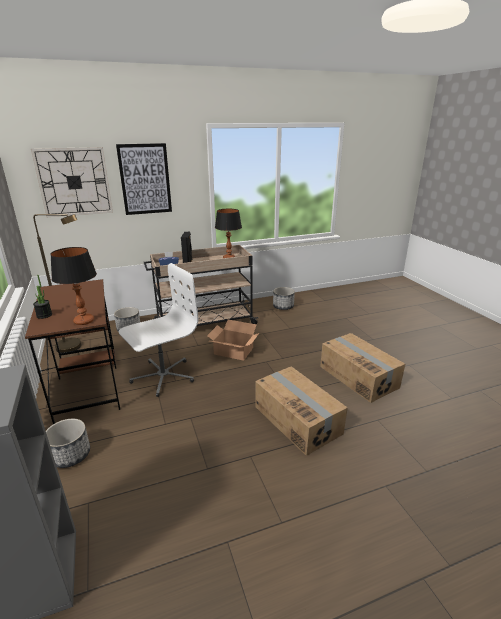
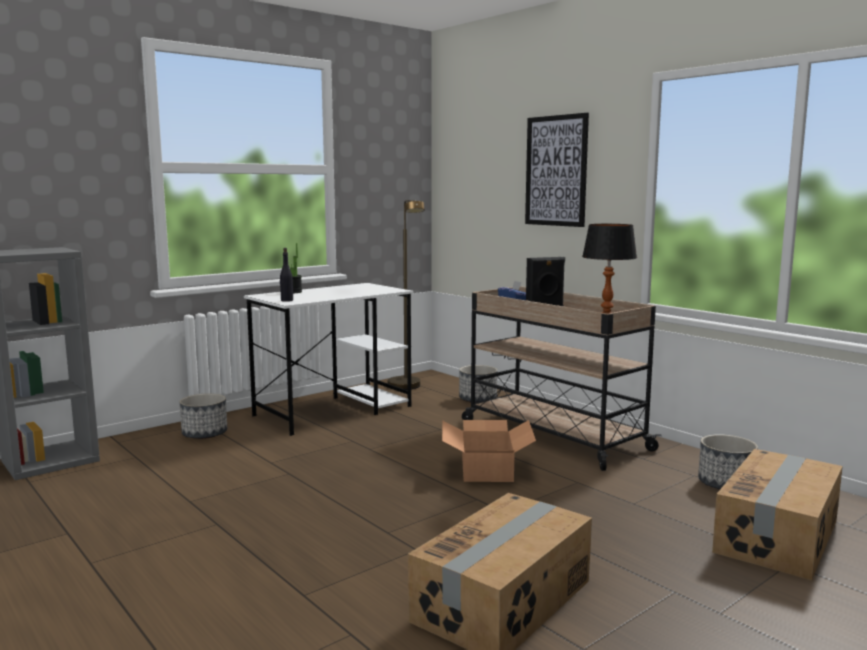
camera: 70 degrees right, 15 degrees down
(74, 182) = (482, 171): wall clock -> none
(84, 321) = (286, 300): table lamp -> black bottle
(88, 383) = (334, 410): brown desk -> white desk
(163, 376) = (375, 440): white office chair -> none
(297, 419) = (316, 548): cardboard box -> cardboard box (778, 536)

